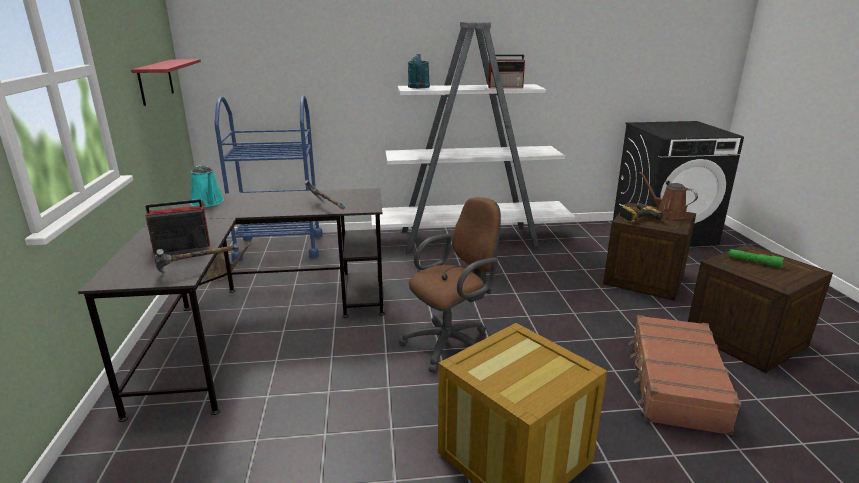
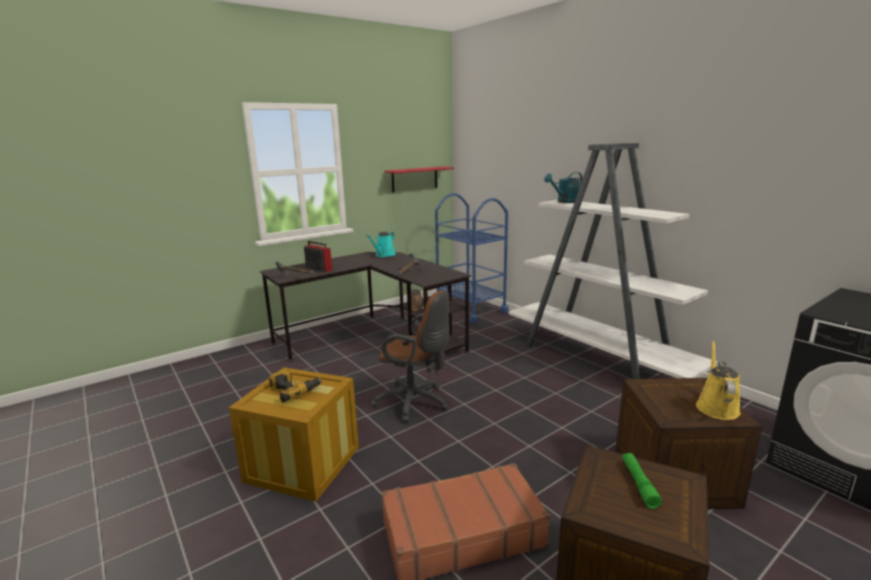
camera: 60 degrees right, 5 degrees down
(506, 87) = (635, 212): radio -> none
(637, 217) = (664, 390): power drill -> power drill (294, 390)
(667, 214) = (716, 406): brown watering can -> yellow watering can

